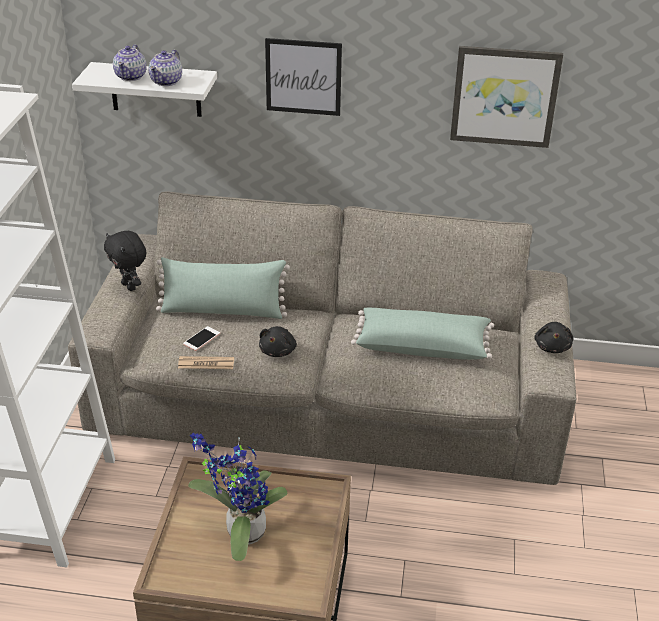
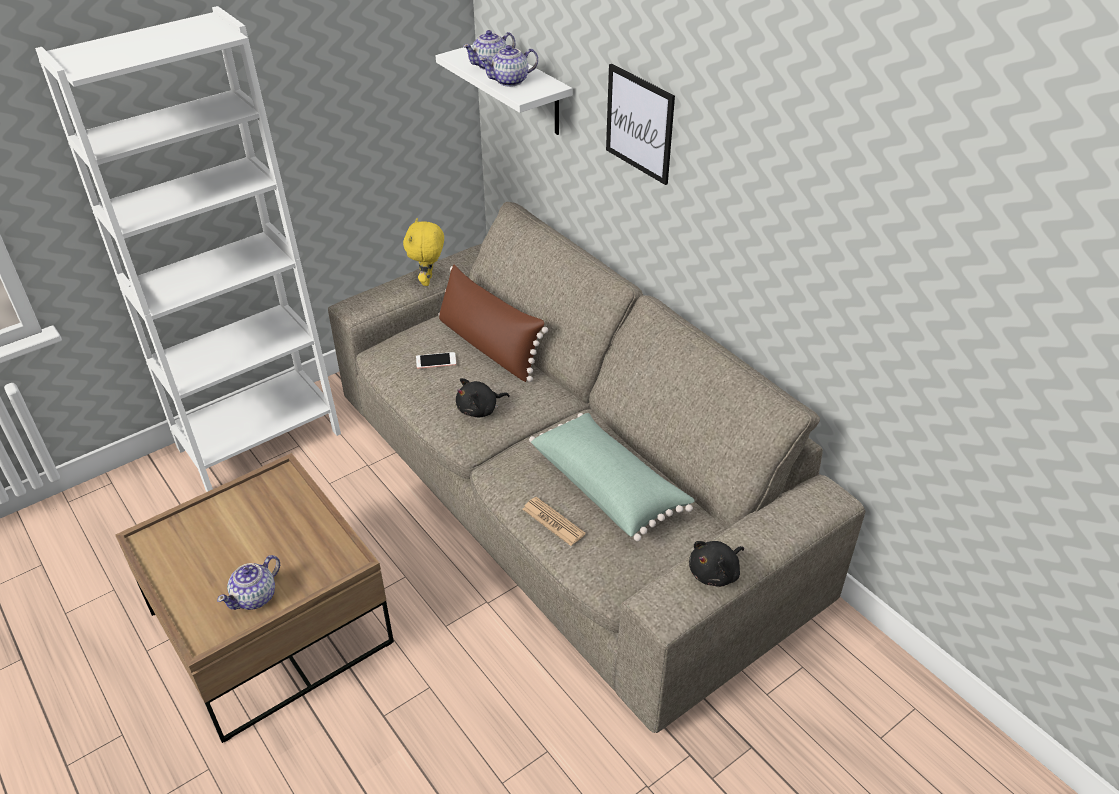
camera: 45 degrees right, 5 degrees up
(130, 286) = (428, 281): black plush toy -> yellow plush toy
(206, 363) = (410, 385): newspaper -> newspaper (553, 522)
(223, 311) = (488, 346): green pillow -> brown pillow
(241, 532) = (241, 546): potted plant -> none
(300, 551) = (255, 597): none -> teapot
(504, 96) = (829, 234): picture -> none

